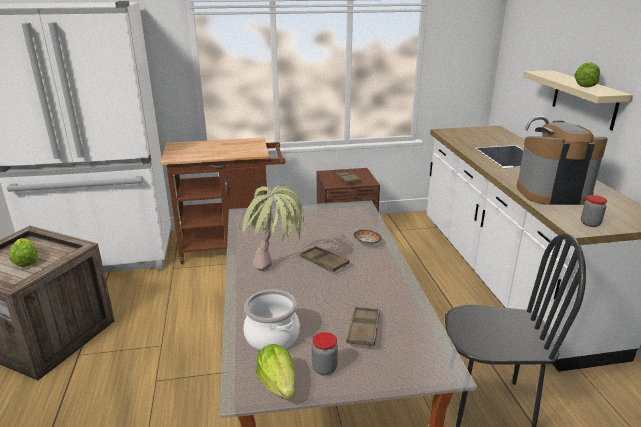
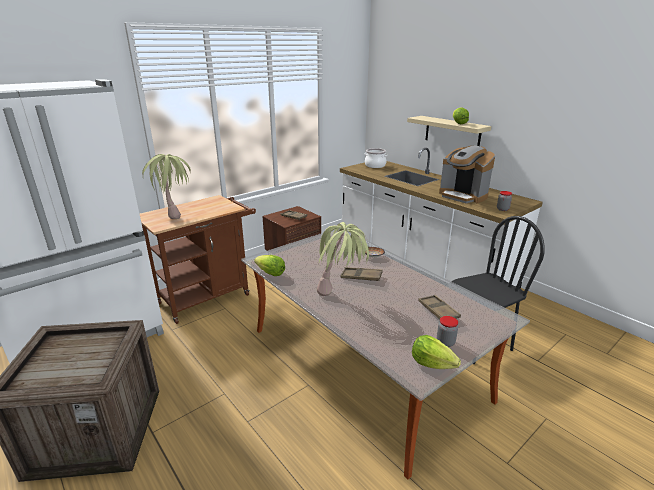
camera: 30 degrees left, 0 degrees up
(26, 262) = (80, 359): lettuce -> lettuce (271, 273)
(200, 148) = (175, 213): none -> potted plant
(271, 336) = (390, 336): cooking pot -> cooking pot (375, 165)
(552, 193) = (463, 196): coffee machine -> coffee machine turned 105 degrees counterclockwise

